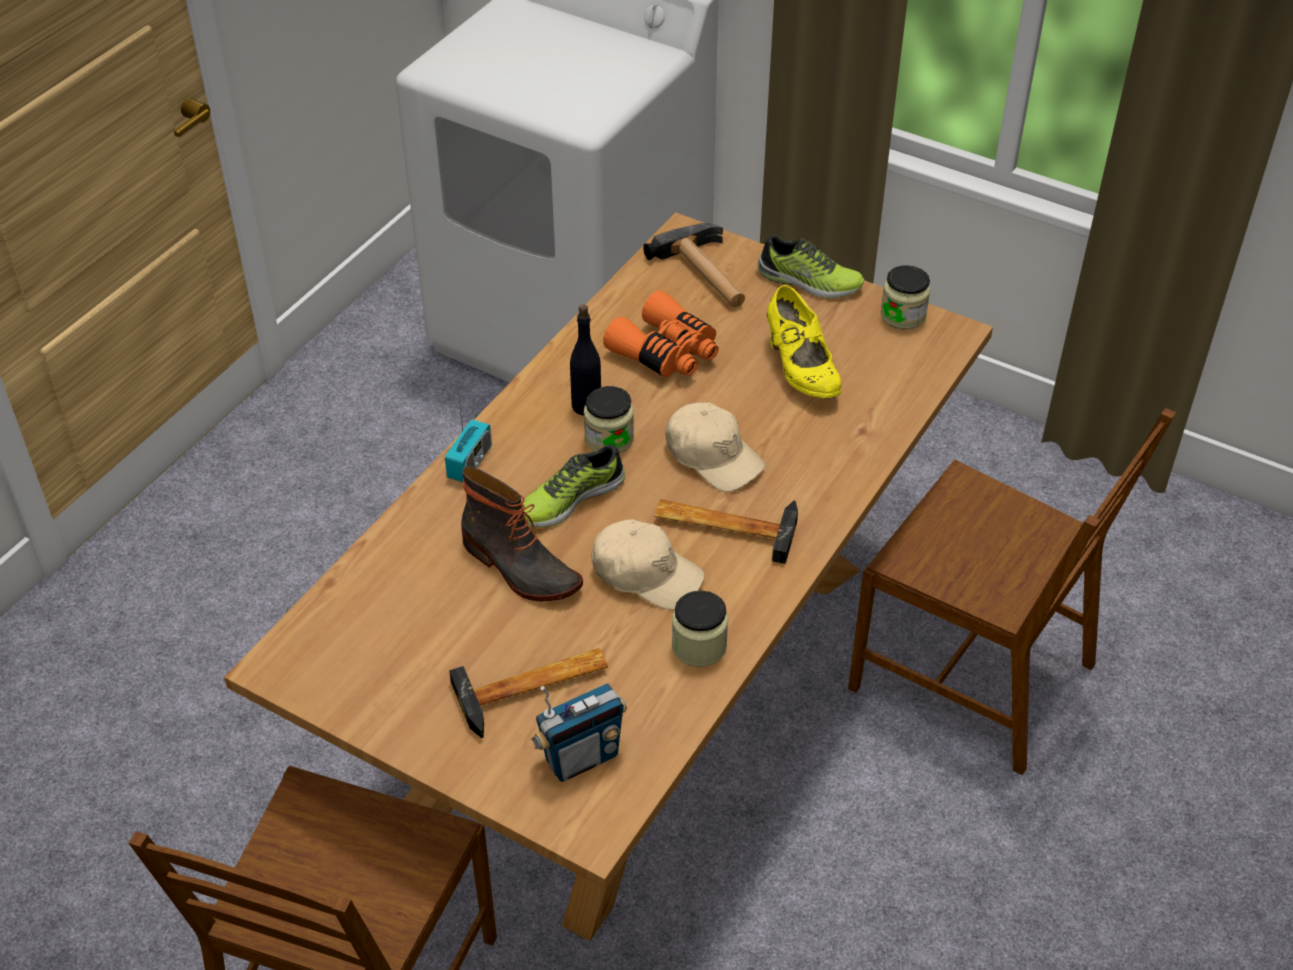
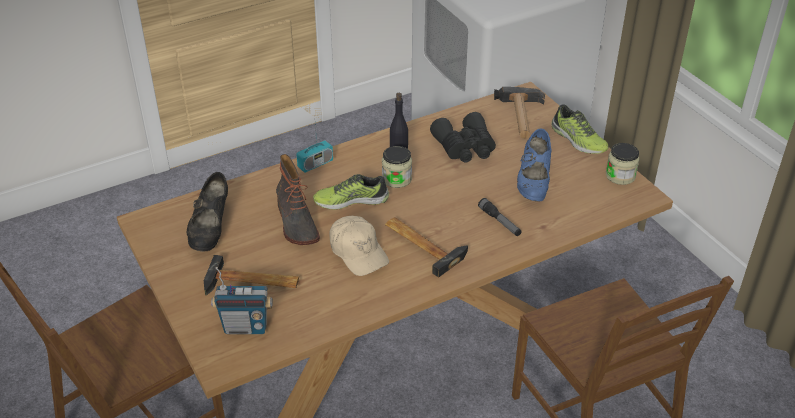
camera: 30 degrees right, 5 degrees down
(398, 633) = (210, 230): none -> black shoe
(666, 352) = (465, 148): orange binoculars -> black binoculars
(699, 646) = (354, 299): jar -> none
(713, 456) = (445, 208): beige cap -> none
(800, 370) = (533, 183): yellow shoe -> blue shoe
(801, 447) = (499, 222): none -> flashlight

